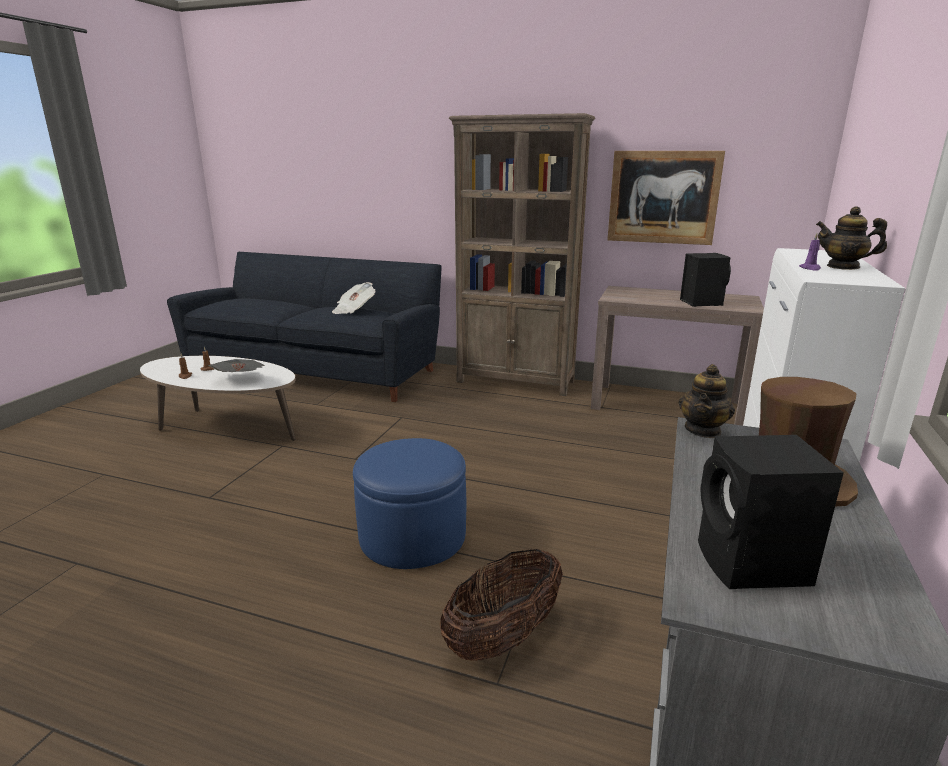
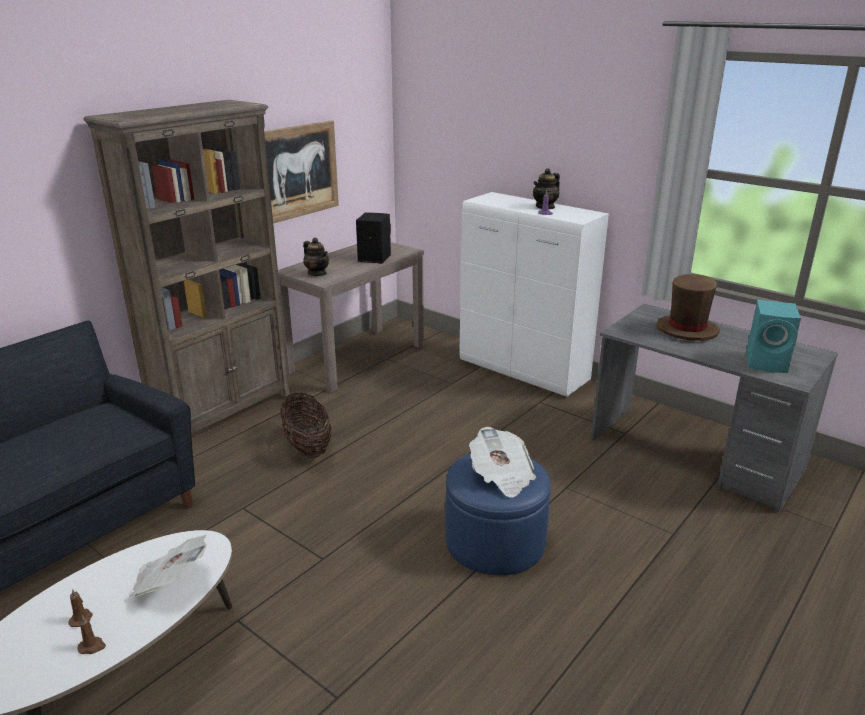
camera: 70 degrees left, 5 degrees up
(354, 310) = (62, 432): newspaper -> newspaper (501, 477)
(503, 637) = (632, 521): basket -> basket (307, 447)
(703, 430) = (623, 331): teapot -> teapot (317, 273)
(753, 565) = (768, 363): black speaker -> turquoise speaker

